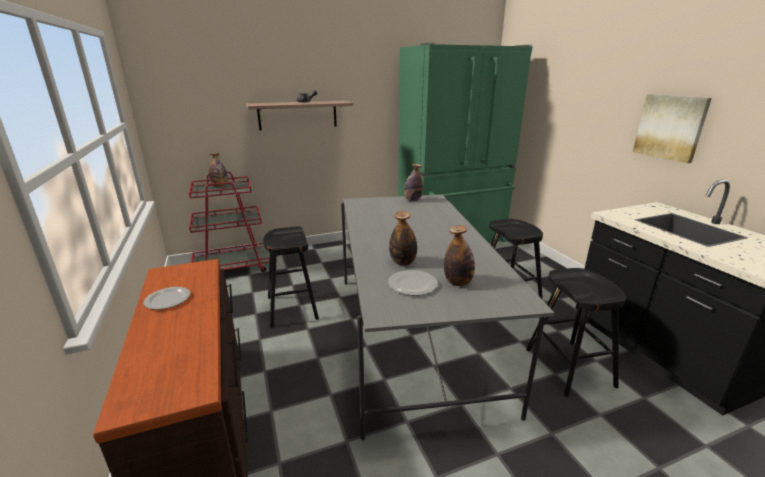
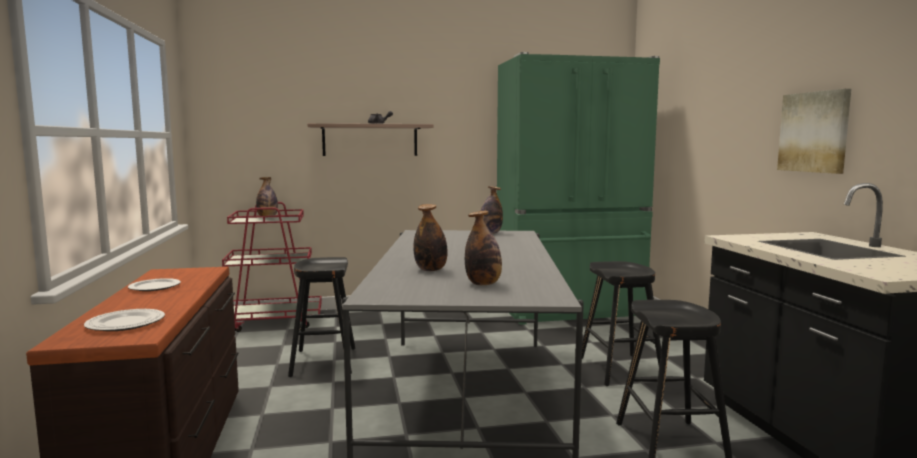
camera: 10 degrees right, 15 degrees down
(413, 285) = (427, 283): plate -> plate (125, 323)

